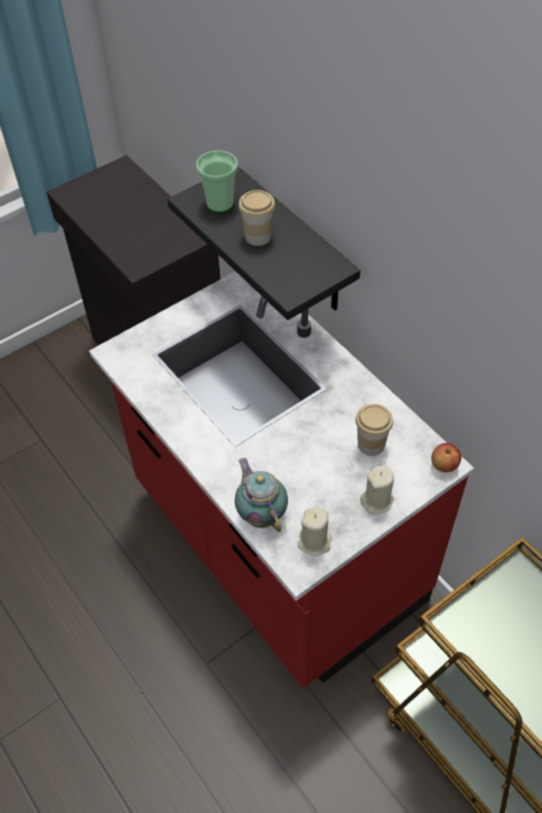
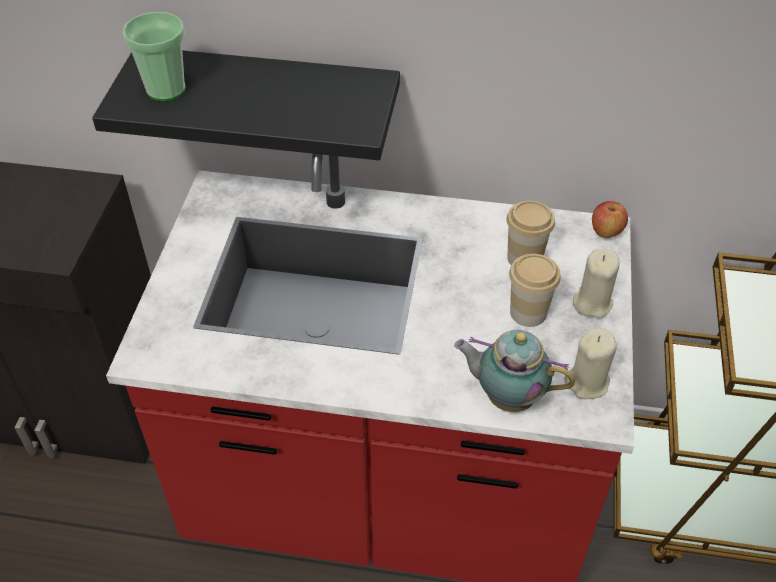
camera: 45 degrees left, 5 degrees down
(258, 236) = (253, 97): cup -> cup (528, 312)

